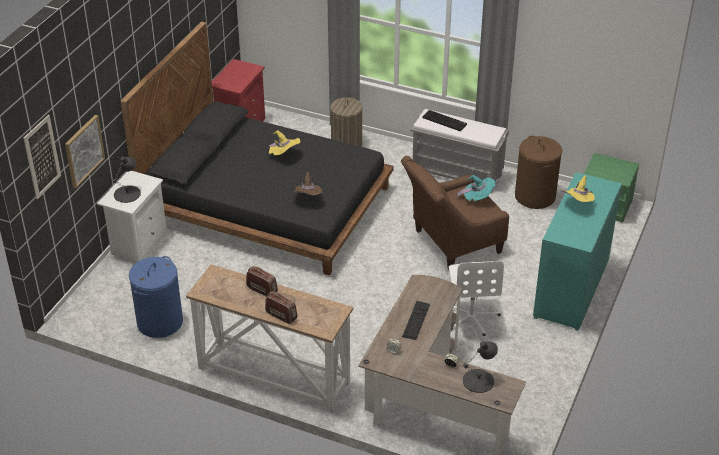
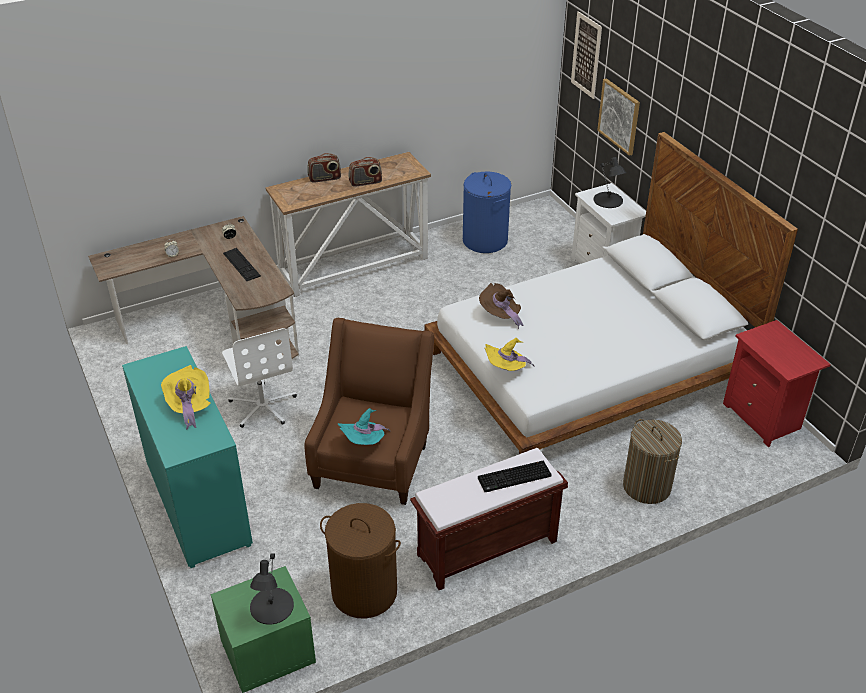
camera: 130 degrees right, 0 degrees up
(267, 203) = (588, 368): black bed -> white bed
(283, 155) = (597, 336): yellow hat -> yellow hat (506, 369)
(457, 173) = (486, 549): grey bench -> brown bench
(471, 317) = (263, 406): white office chair -> white office chair turned 150 degrees counterclockwise
(479, 381) = (138, 258): black table lamp -> black table lamp (271, 606)

